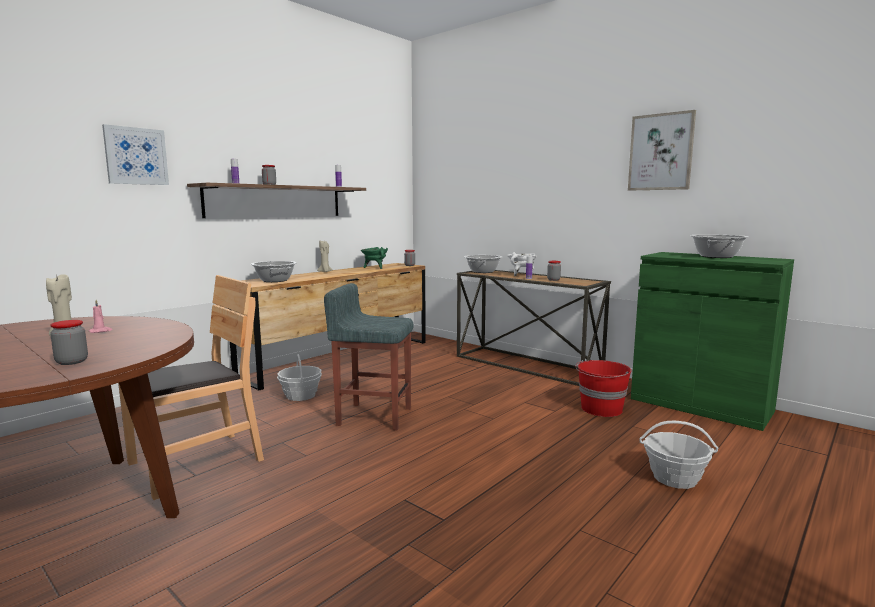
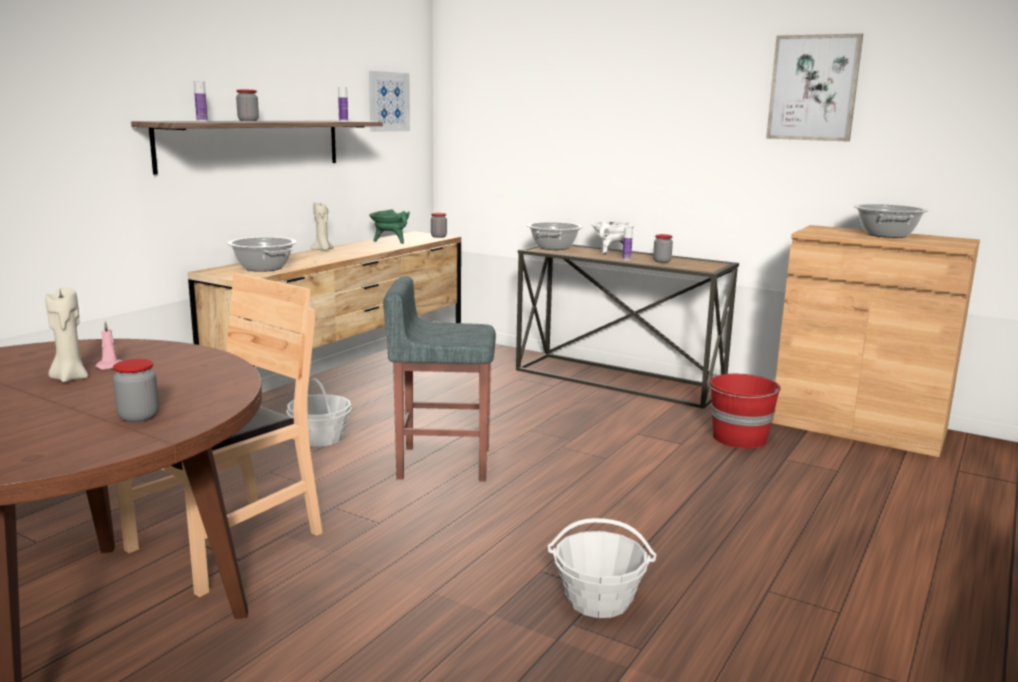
camera: 10 degrees left, 5 degrees up
(136, 156) = (59, 80): picture -> picture (388, 102)
(674, 478) = (855, 521): basket -> basket (598, 600)
(700, 405) = (858, 427): green cabinet -> brown cabinet

